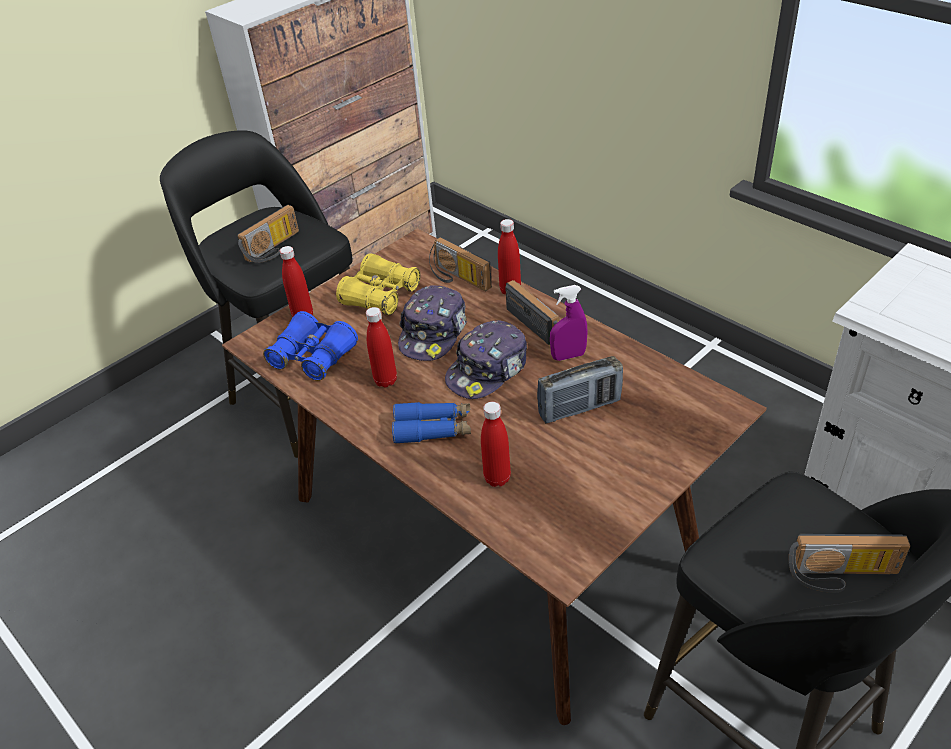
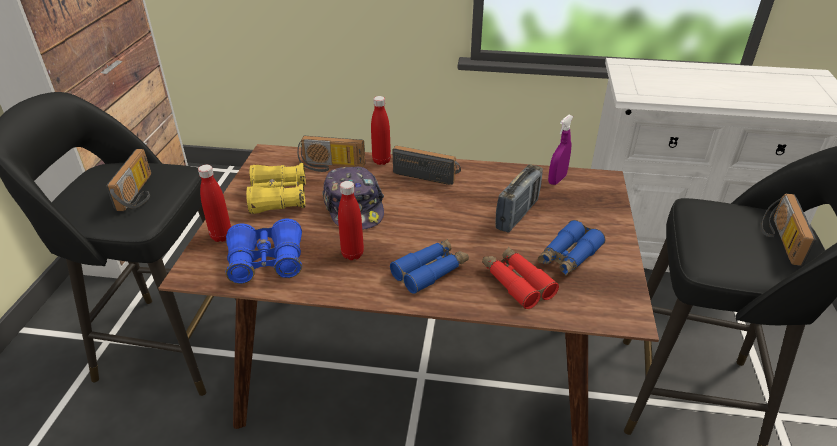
camera: 40 degrees left, 5 degrees down
(488, 370) = (426, 216): cap -> none
(497, 478) = (517, 282): red bottle -> red binoculars
(568, 356) = (471, 186): purple spray bottle -> purple spray bottle (557, 180)
(579, 477) = (568, 256): none -> blue binoculars
(842, 576) = (778, 239): radio -> radio turned 135 degrees clockwise

